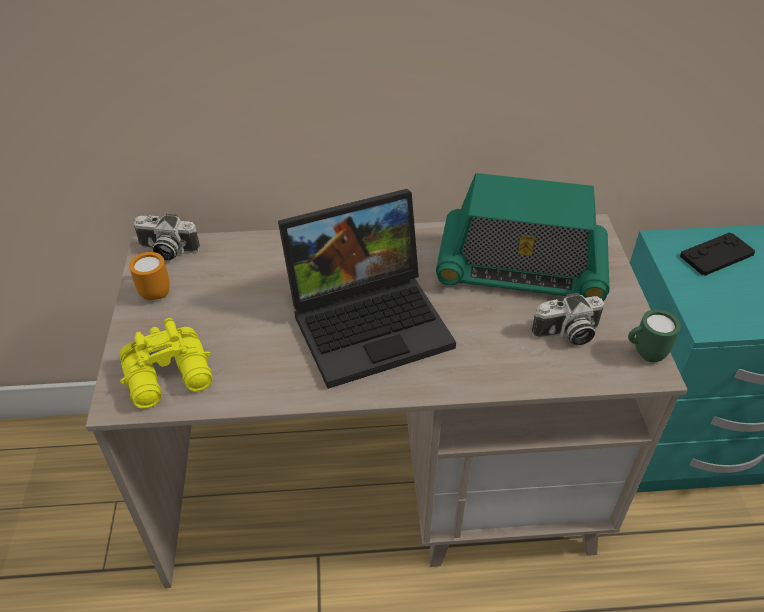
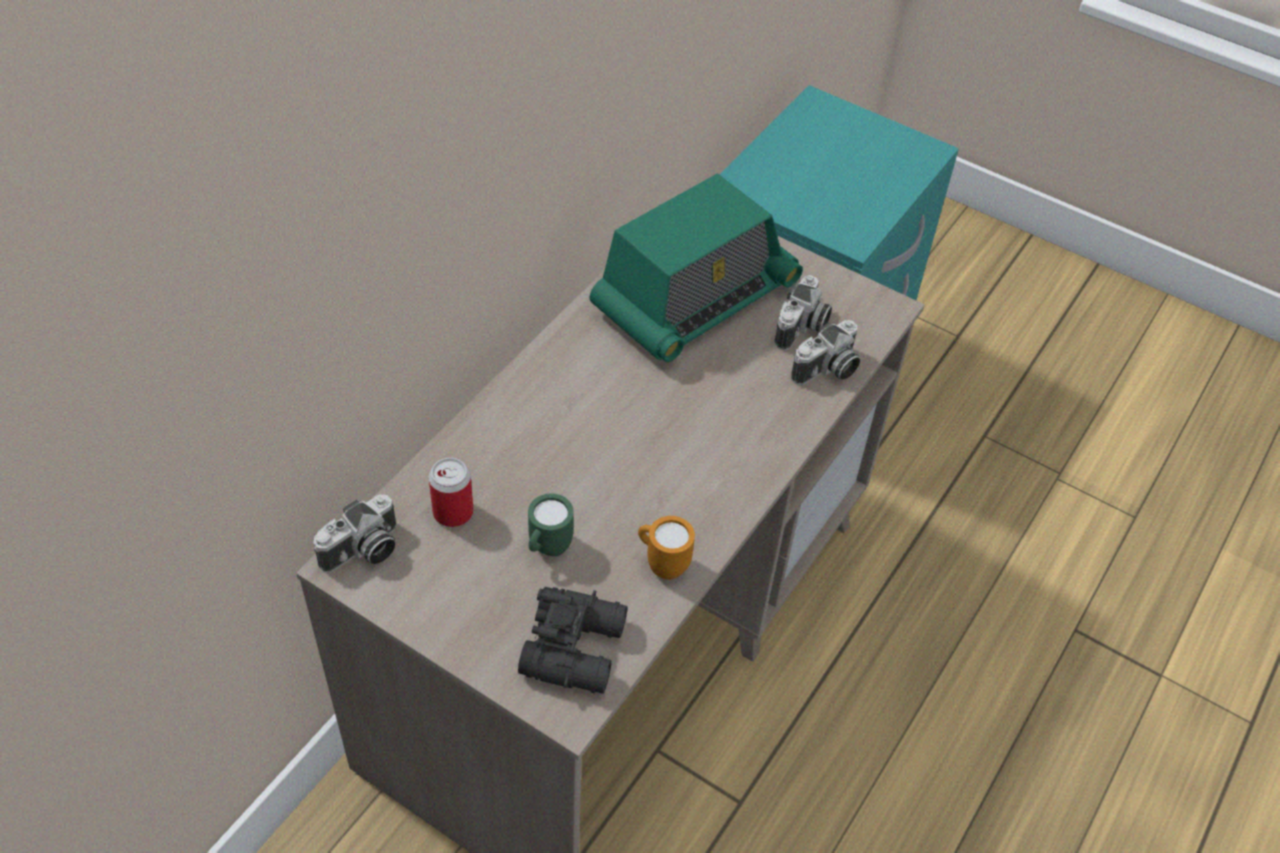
camera: 55 degrees left, 5 degrees up
(156, 290) = (424, 596): orange mug -> orange mug (662, 564)
(171, 377) = (577, 647): yellow binoculars -> black binoculars
(228, 267) = (453, 512): none -> can
(371, 320) = (653, 446): laptop -> none
(545, 369) = (827, 370): none -> camera
(644, 354) = (868, 299): green mug -> green mug (547, 549)
(716, 255) = (785, 170): black game controller -> none

